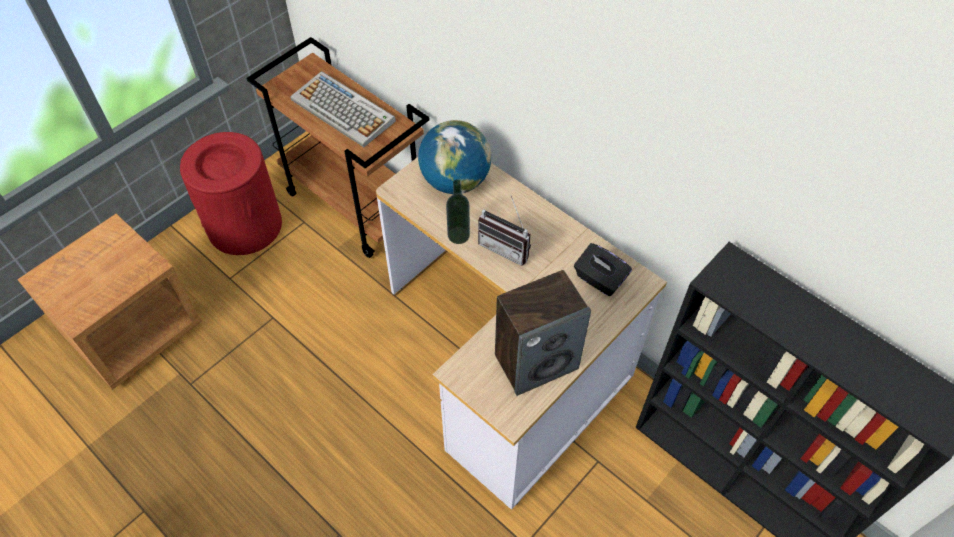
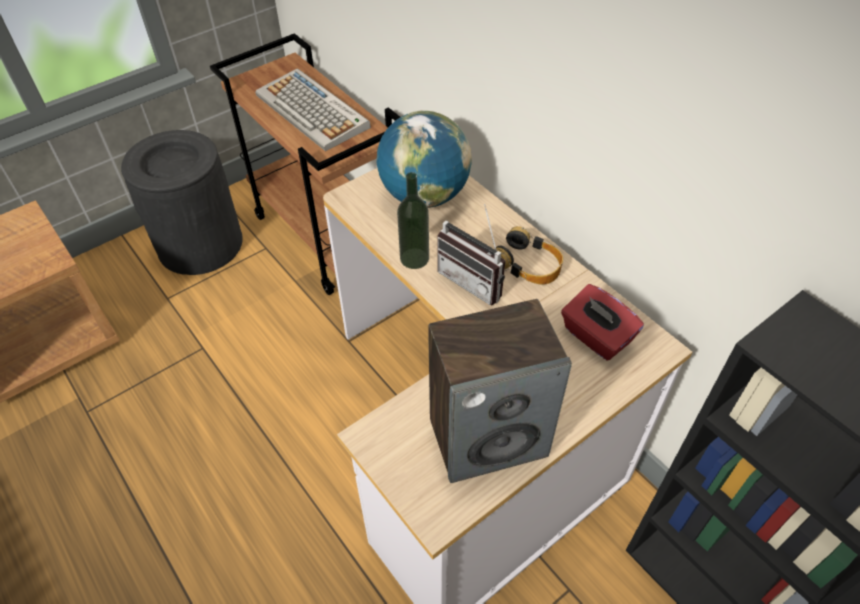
camera: 10 degrees right, 5 degrees down
(244, 226) = (200, 244): red trash can -> black trash can
(543, 230) = (528, 264): none -> headphones
(599, 279) = (596, 337): black tissue box -> red tissue box

